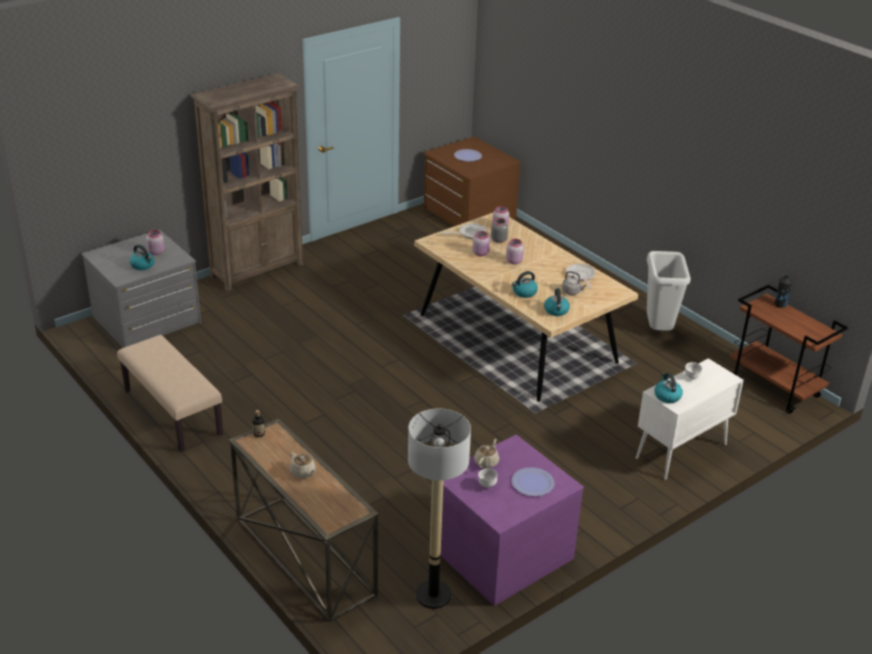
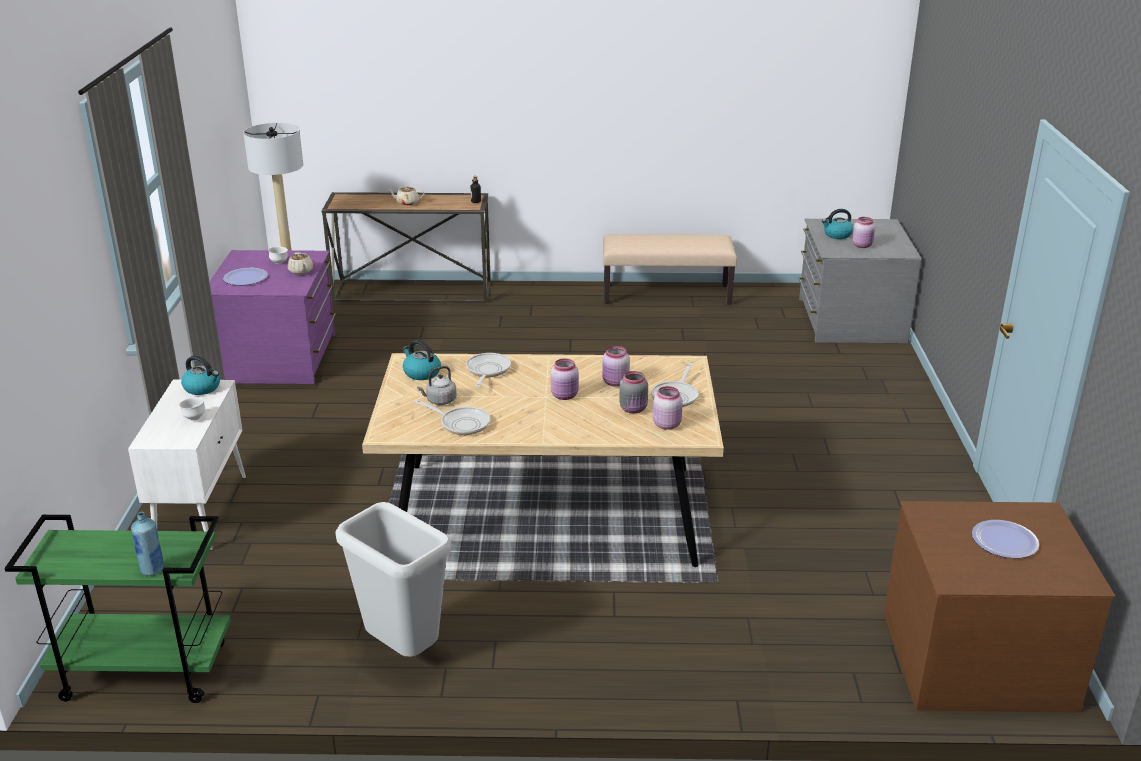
camera: 130 degrees right, 5 degrees down
(258, 270) = (913, 404): brown bookcase -> none
(524, 292) = (487, 371): kettle -> frying pan
(775, 387) = (143, 673): brown cart -> green cart
(780, 305) = (152, 570): black bottle -> blue bottle

